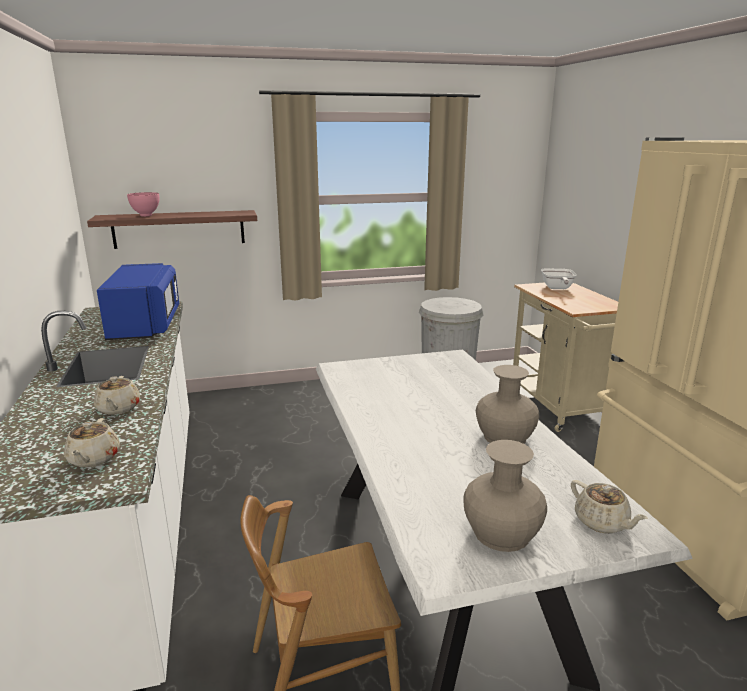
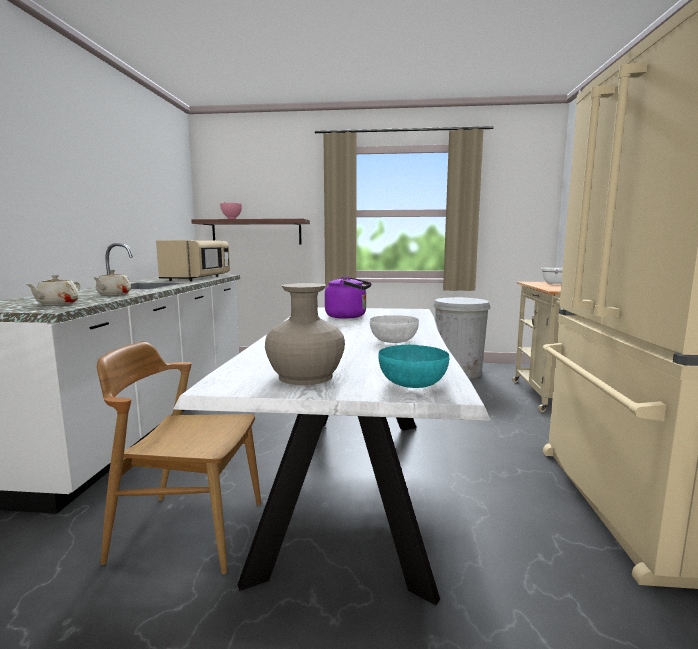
camera: 20 degrees right, 10 degrees down
(146, 325) = (198, 278): blue microwave -> beige microwave
(400, 383) = (348, 316): none -> purple kettle
(505, 437) = (394, 341): beige vase -> white bowl
(602, 522) = (411, 383): beige teapot -> turquoise bowl

